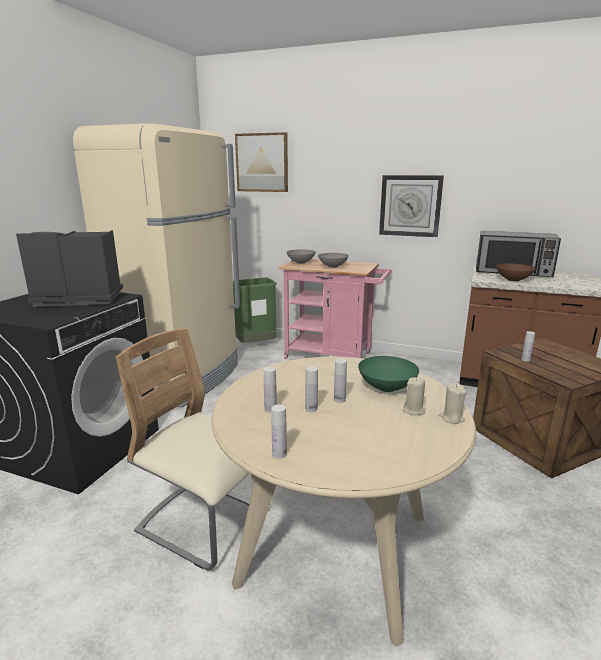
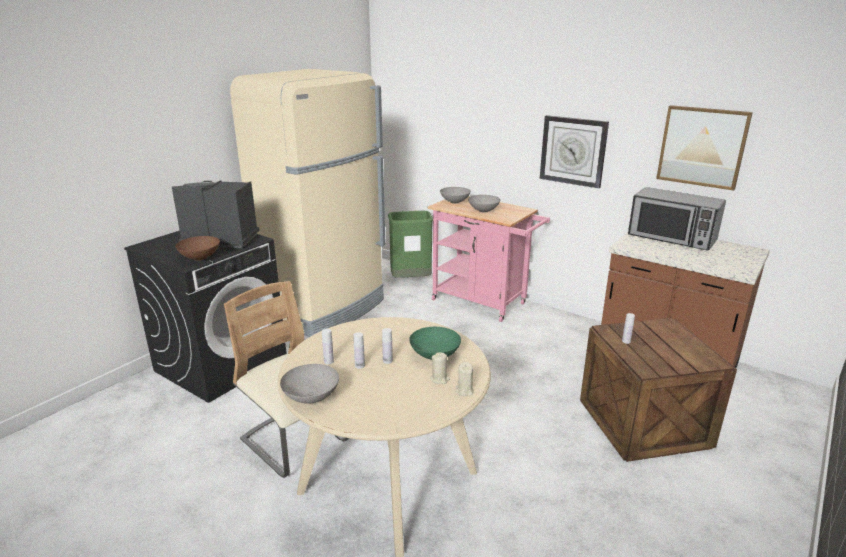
camera: 15 degrees right, 5 degrees up
(262, 163) = (427, 90): picture -> picture (702, 146)
(279, 454) = (312, 398): white bottle -> grey bowl
(513, 280) = (658, 250): brown bowl -> brown bowl (201, 257)

